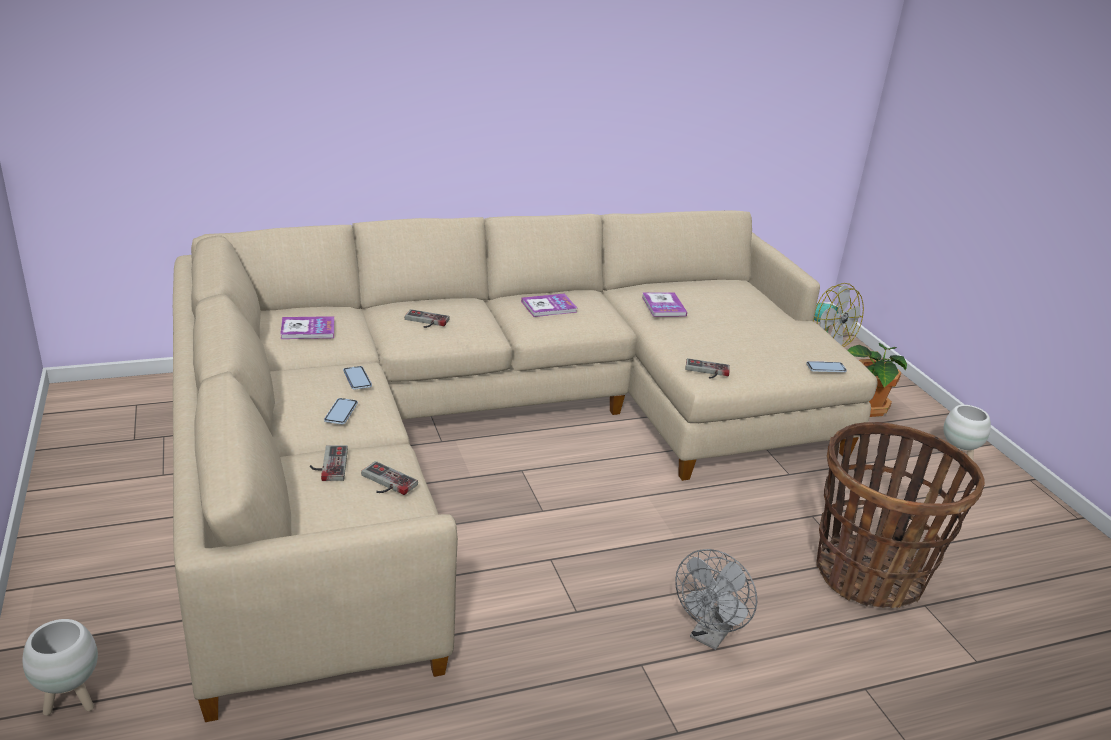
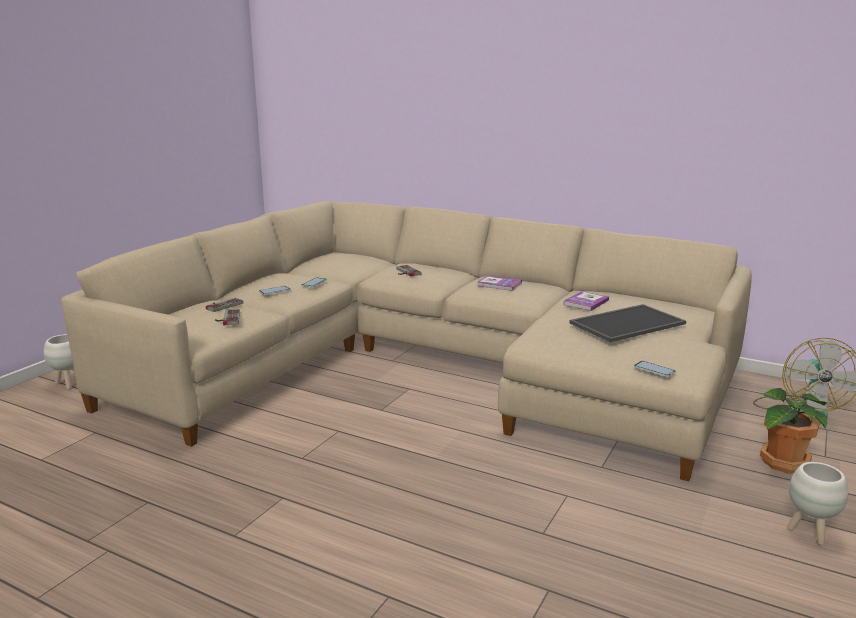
camera: 50 degrees right, 10 degrees down
(308, 329) = (339, 261): book -> none
(707, 371) = (537, 340): game controller -> none
(710, 636) = (348, 509): grey fan -> none
(737, 321) = (627, 323): none -> tray
(869, 574) = (539, 548): basket -> none

